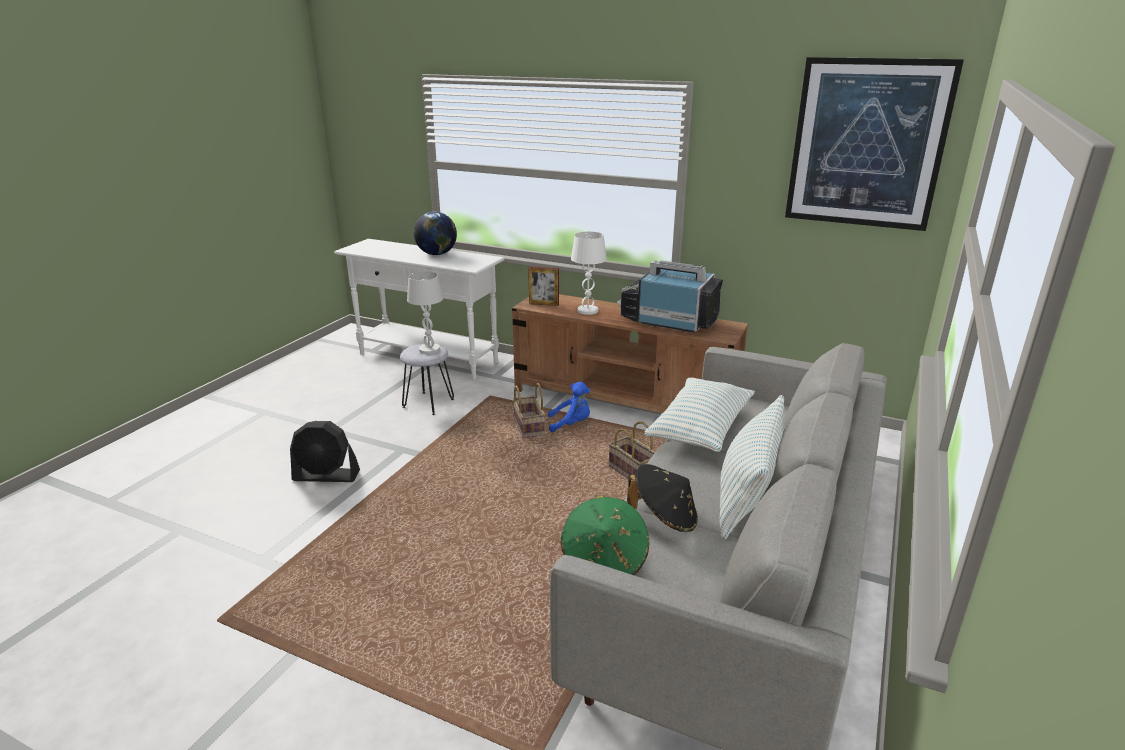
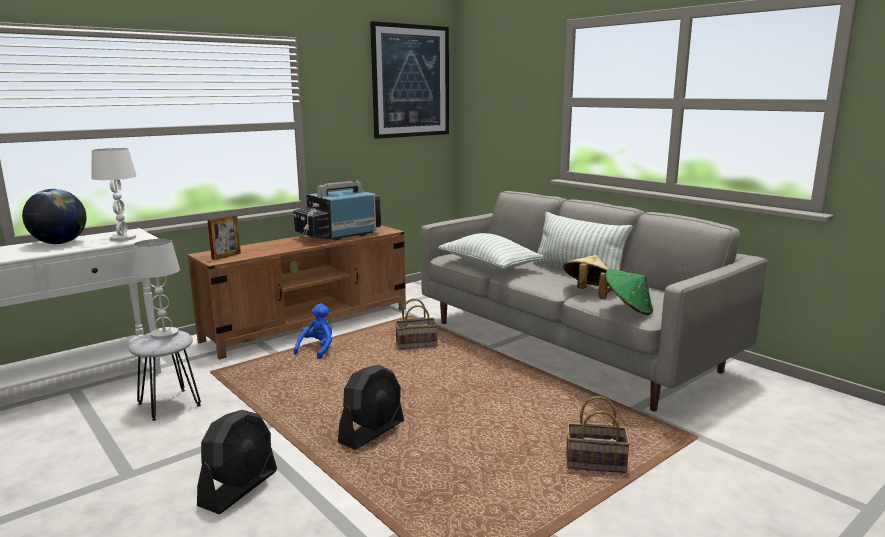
camera: 65 degrees left, 10 degrees down
(430, 505) = (372, 432): none -> black fan
(528, 427) = (296, 366): basket -> basket (594, 463)
(588, 310) = (271, 248): white table lamp -> white table lamp (123, 238)
(664, 518) = (588, 290): black hat -> beige hat

